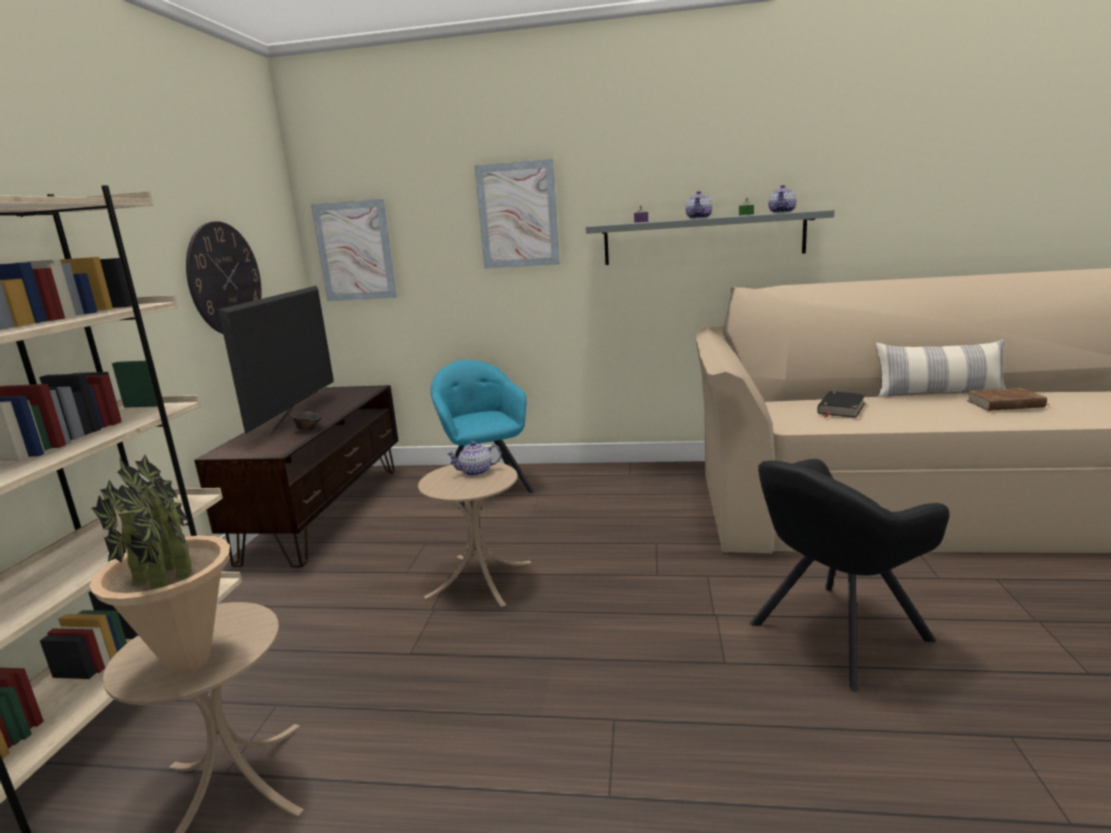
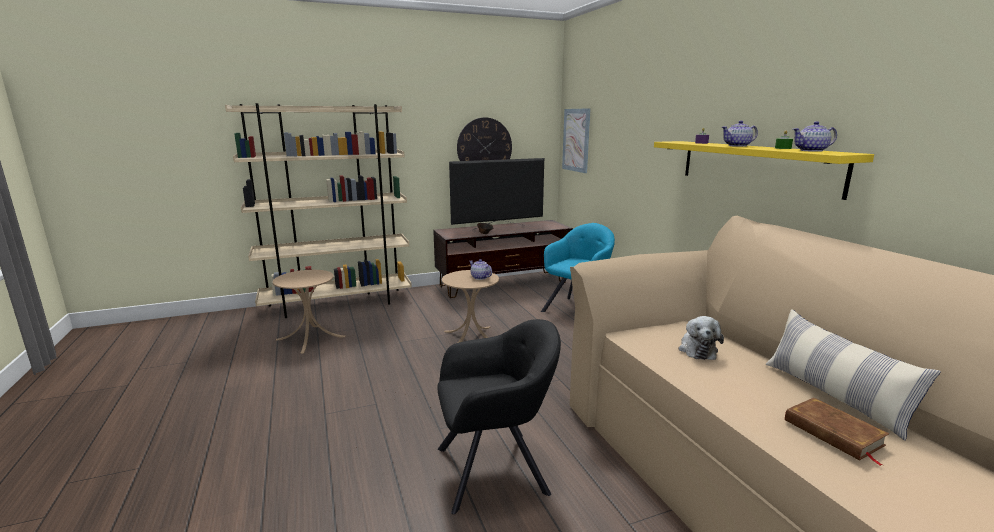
camera: 60 degrees right, 0 degrees up
(190, 662) = (293, 280): potted plant -> none
(518, 215) = (645, 127): picture -> none
(703, 238) = (755, 166): grey shelf -> yellow shelf
(834, 634) = (496, 469): black armchair -> black armchair turned 135 degrees clockwise
(840, 408) = (697, 349): black book -> plush toy

